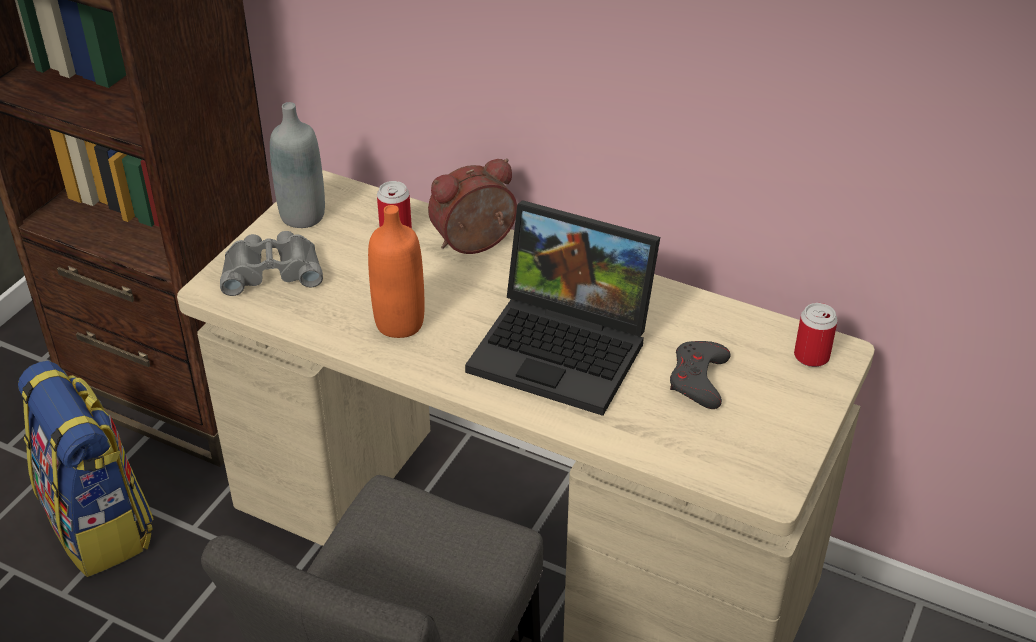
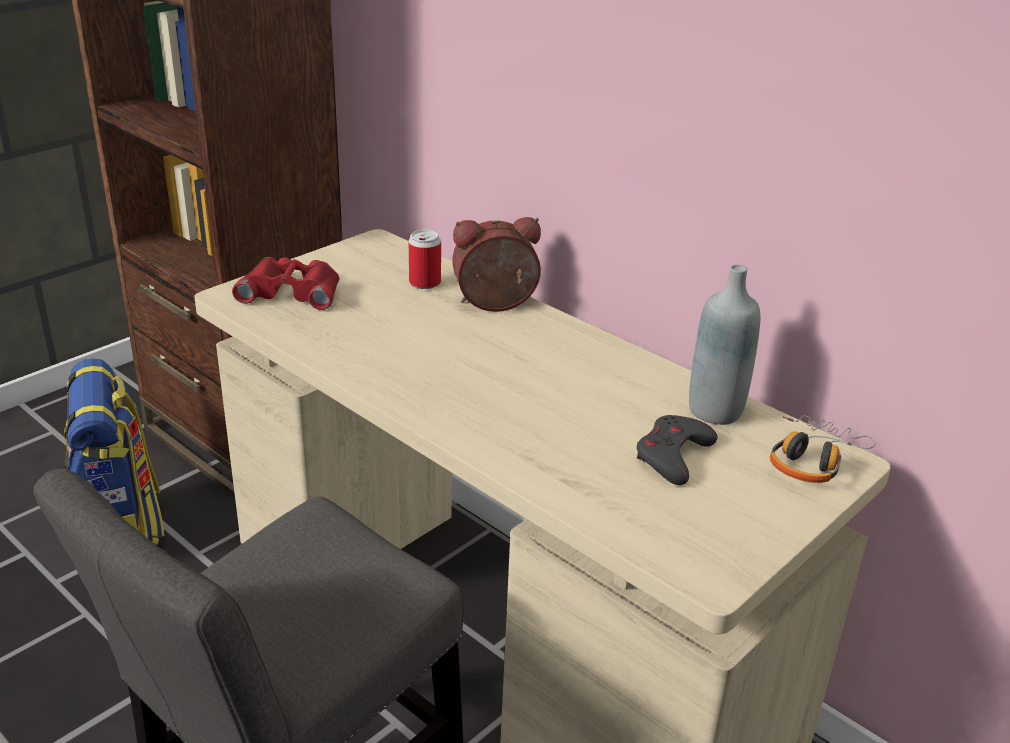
camera: 15 degrees right, 10 degrees down
(271, 270) = (292, 291): grey binoculars -> red binoculars
(303, 216) = (346, 258): grey bottle -> grey bottle (715, 410)
(399, 323) = (385, 351): orange bottle -> none
(566, 348) = (542, 402): laptop -> none
(811, 356) = (812, 460): can -> headphones

